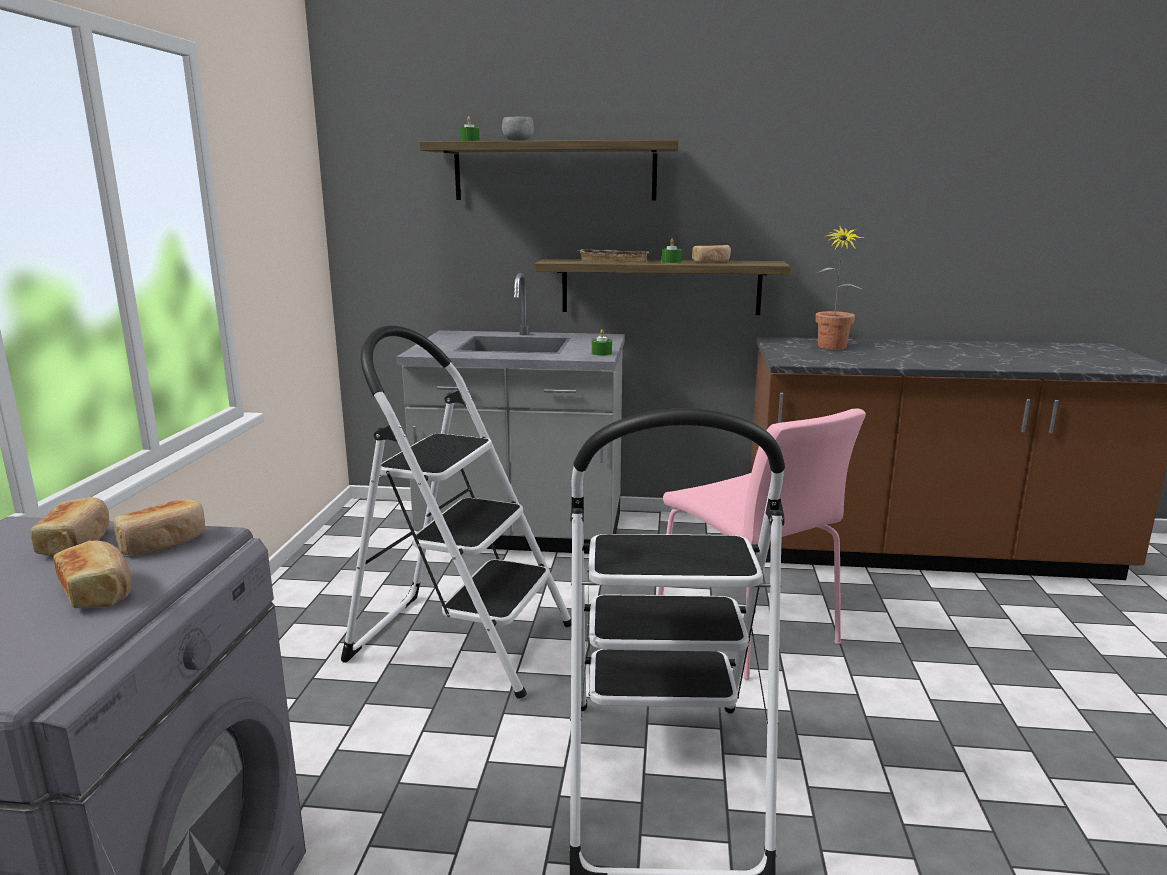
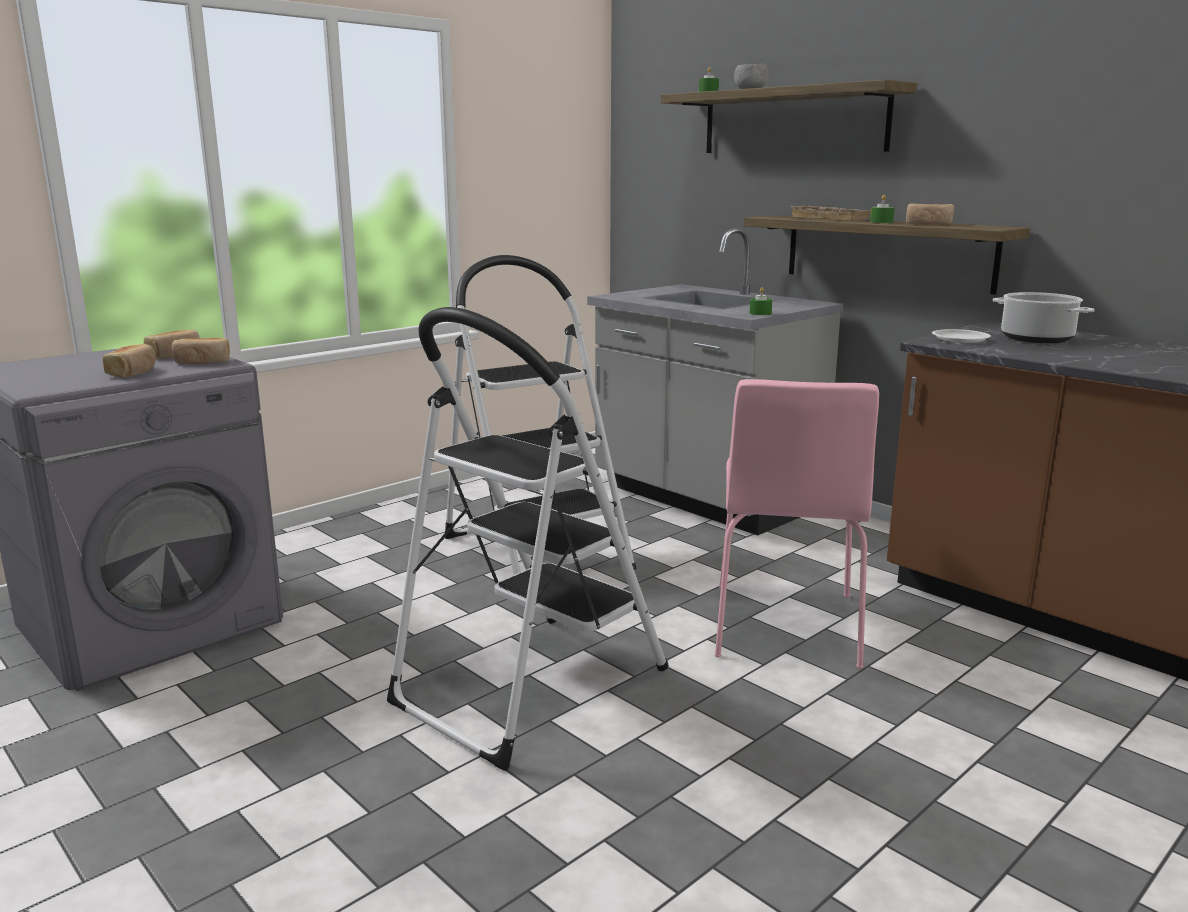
camera: 40 degrees right, 0 degrees up
(797, 356) = (960, 339): none -> white plate
(832, 348) = (1037, 339): potted plant -> cooking pot

